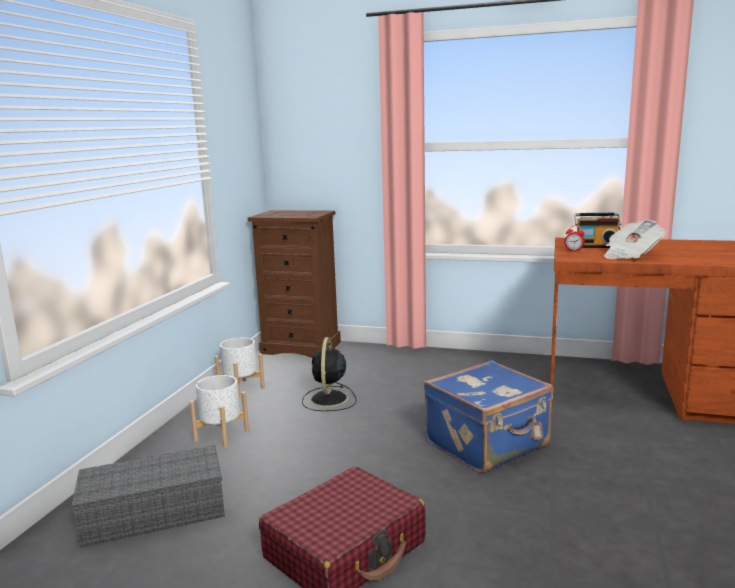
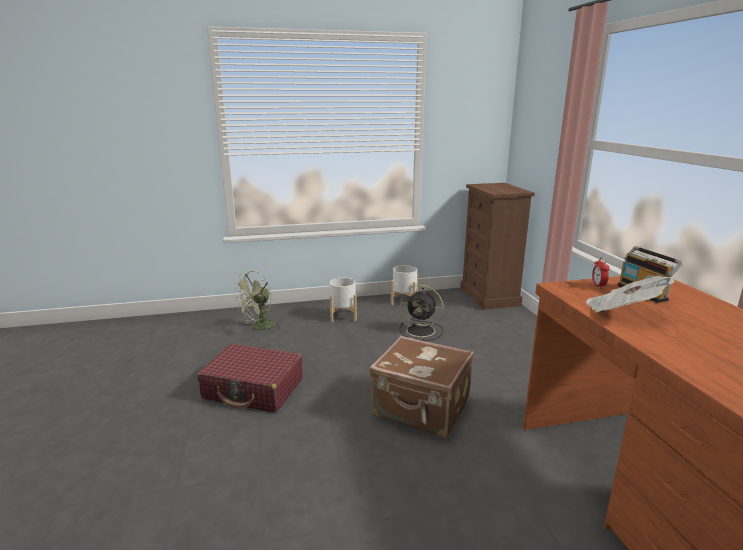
camera: 60 degrees right, 5 degrees up
(156, 511) = (259, 327): grey storage box -> green fan
(328, 399) = (422, 331): black fan -> black fan turned 135 degrees counterclockwise
(488, 444) = (421, 410): blue suitcase -> brown suitcase

